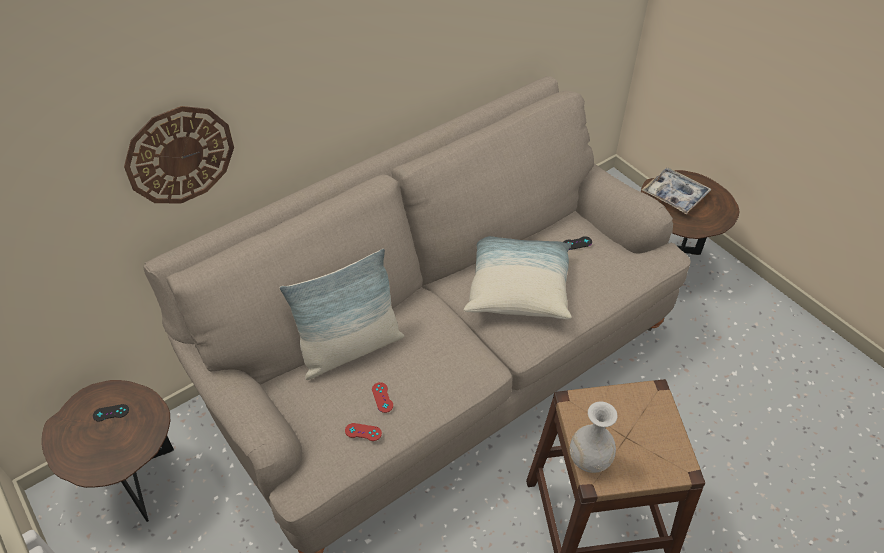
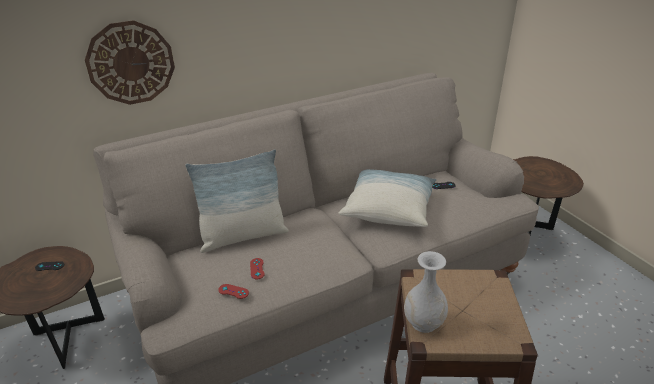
camera: 10 degrees right, 15 degrees down
(675, 195) = (529, 170): tray -> none

